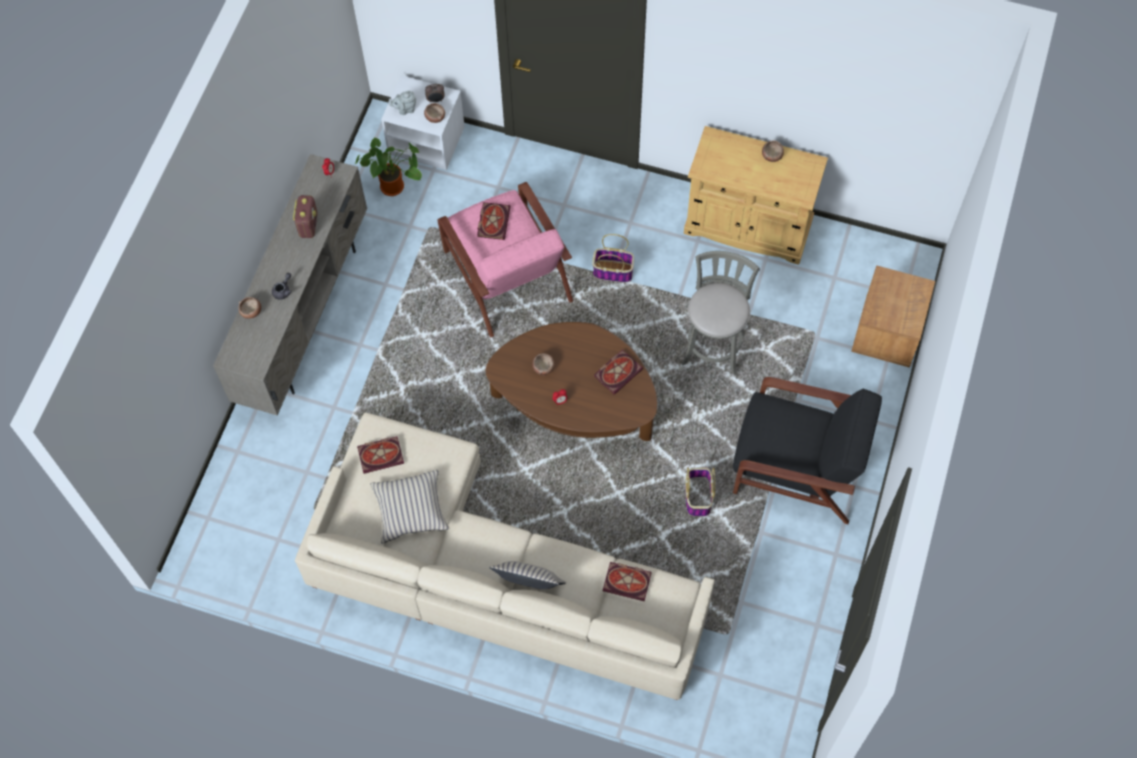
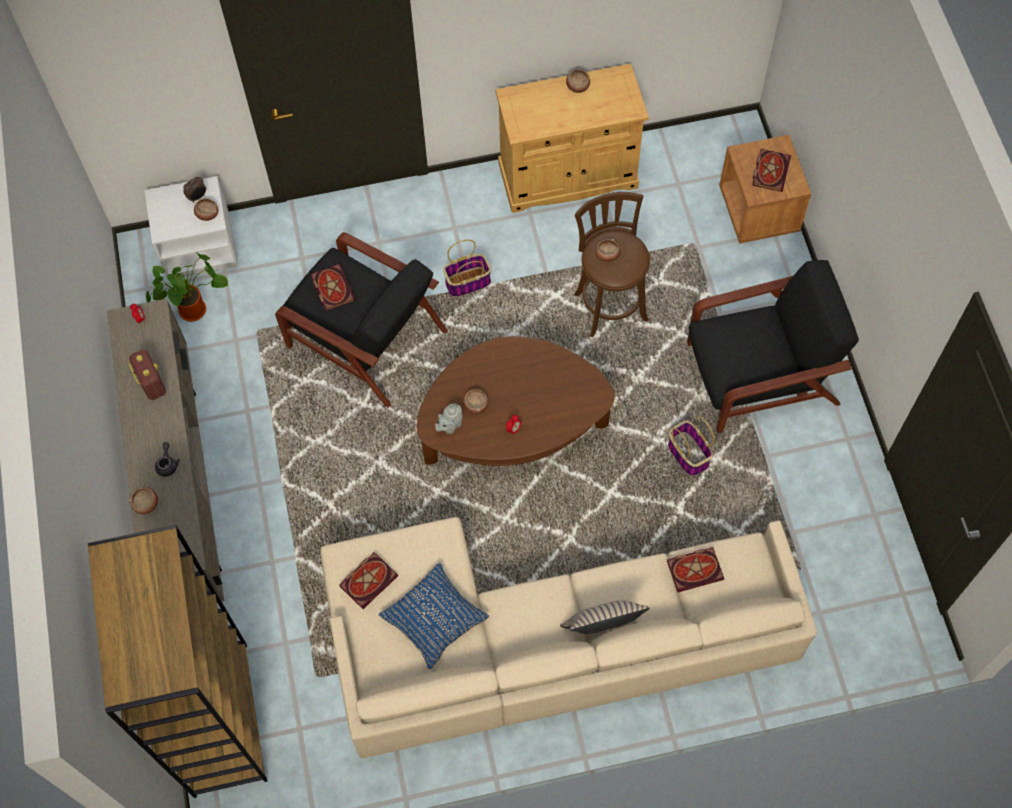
camera: 30 degrees left, 0 degrees up
(228, 500) = (220, 718): none -> brown bookcase
(405, 109) = (171, 221): grey teapot -> grey teapot (450, 426)
(410, 509) = (434, 619): beige pillow -> blue pillow
(506, 273) = (364, 337): pink armchair -> black armchair
(618, 371) = (551, 371): book -> book (770, 170)
(712, 303) = (607, 255): none -> bowl
(714, 346) = (609, 304): grey stool -> brown stool

